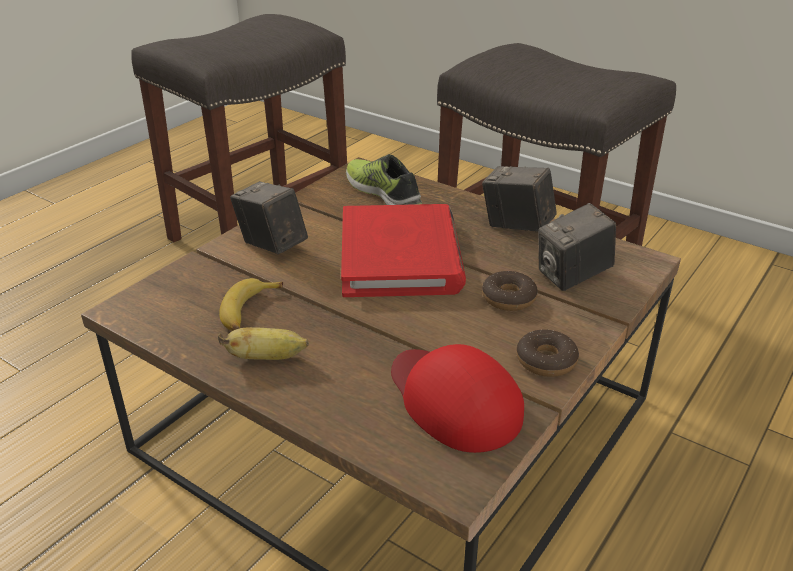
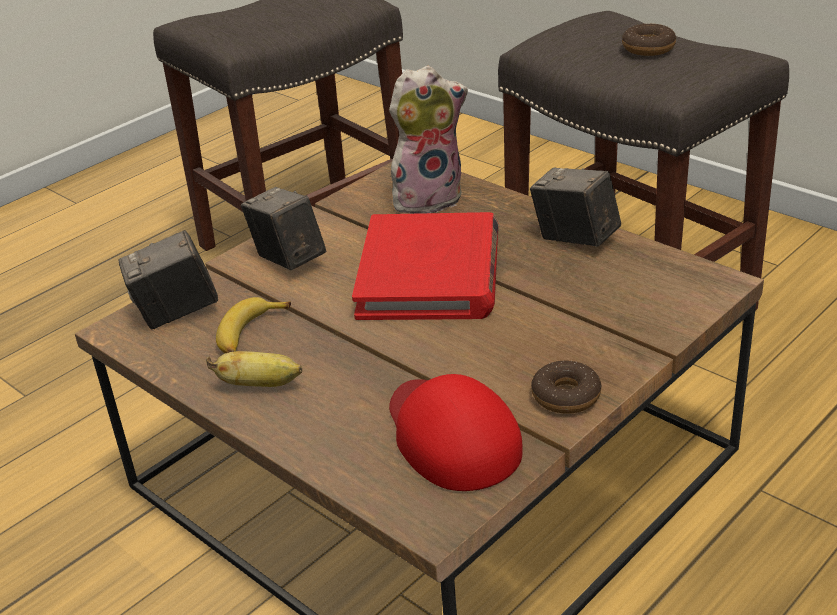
camera: 10 degrees right, 0 degrees up
(384, 193) = (428, 198): shoe -> plush toy
(508, 298) = (542, 324): donut -> donut (648, 48)
(572, 276) = (624, 300): camera -> camera (176, 313)

